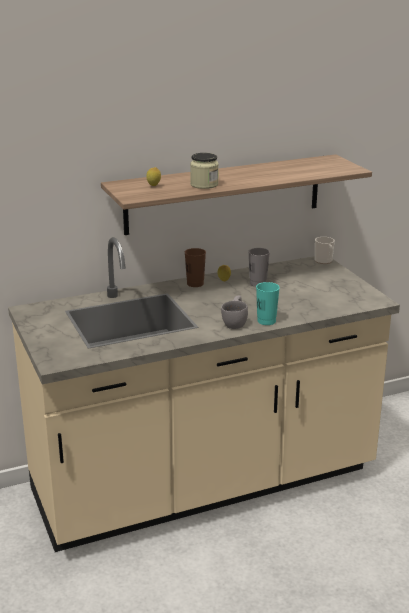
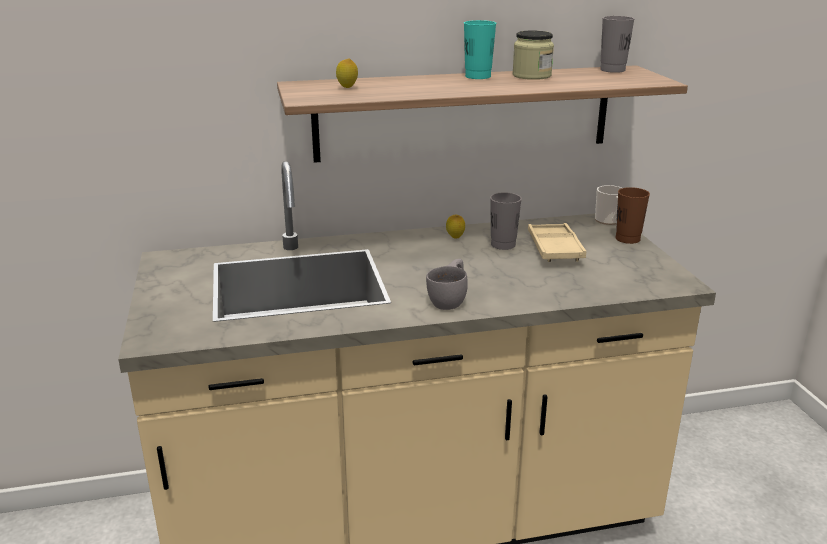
camera: 10 degrees right, 0 degrees up
(195, 284) = (413, 239): brown cup -> brown cup (627, 239)
(204, 185) = (422, 89): jar -> jar (531, 76)
(266, 321) = (498, 301): turquoise cup -> turquoise cup (478, 76)
(292, 283) = (554, 248): none -> beige tray
(321, 160) = (612, 70): none -> grey cup

